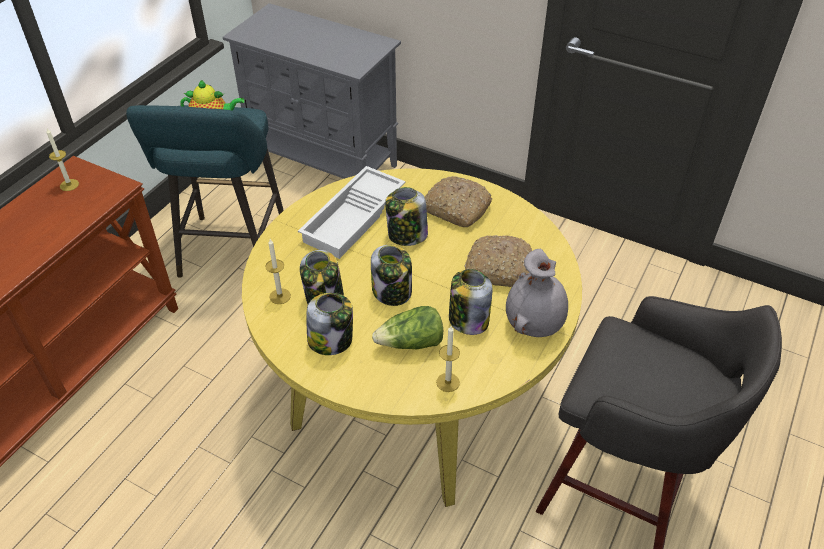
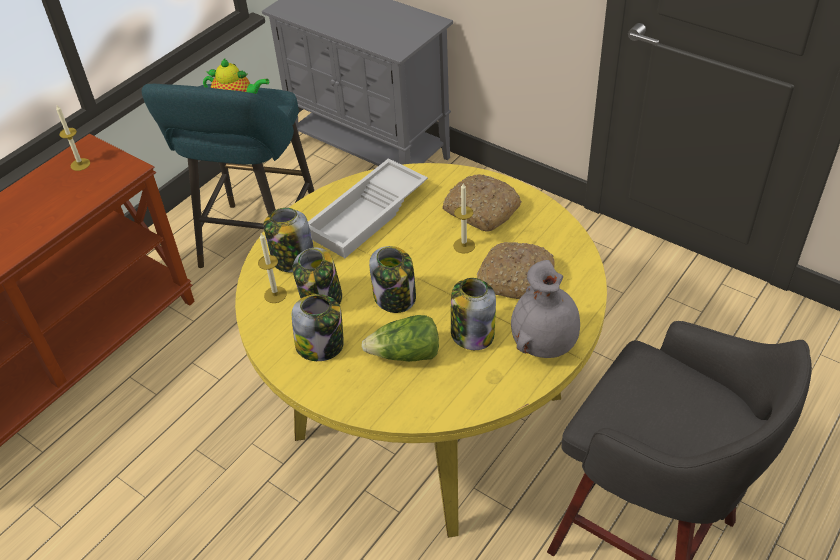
camera: 10 degrees right, 0 degrees up
(406, 235) = (421, 237): jar -> jar (293, 260)
(448, 382) = (437, 400): candle -> candle (464, 245)

